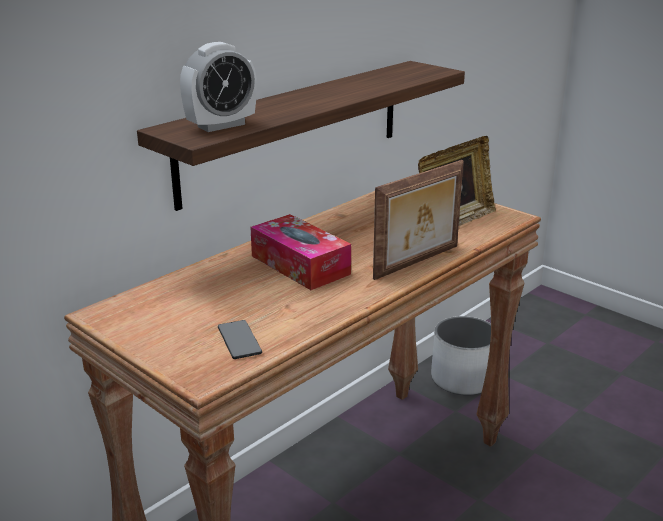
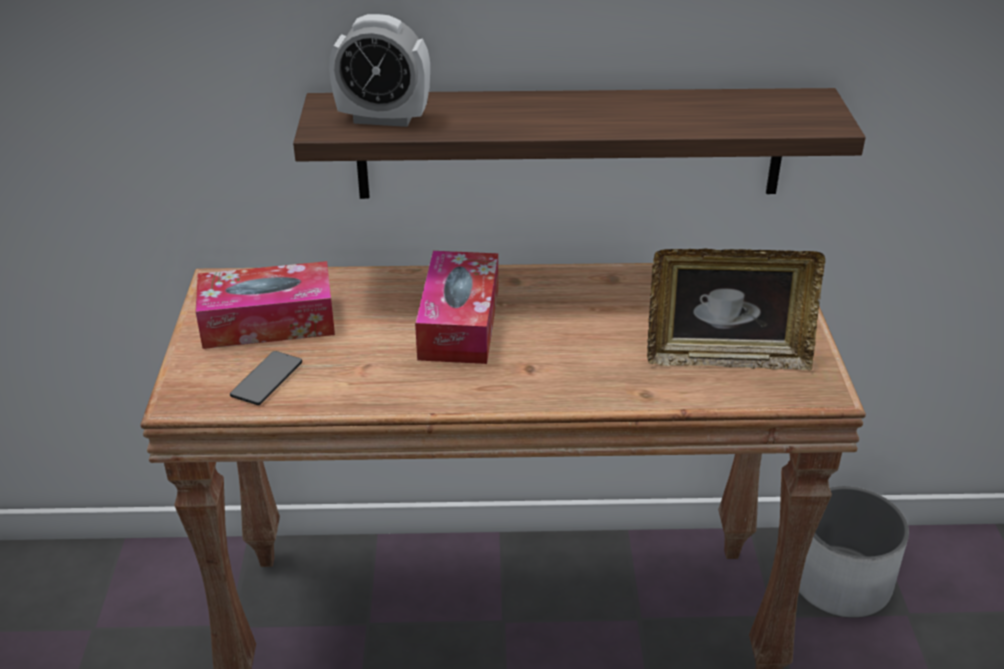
camera: 45 degrees right, 10 degrees up
(181, 315) = (268, 322): none -> tissue box
(418, 262) = (582, 390): picture frame -> none

